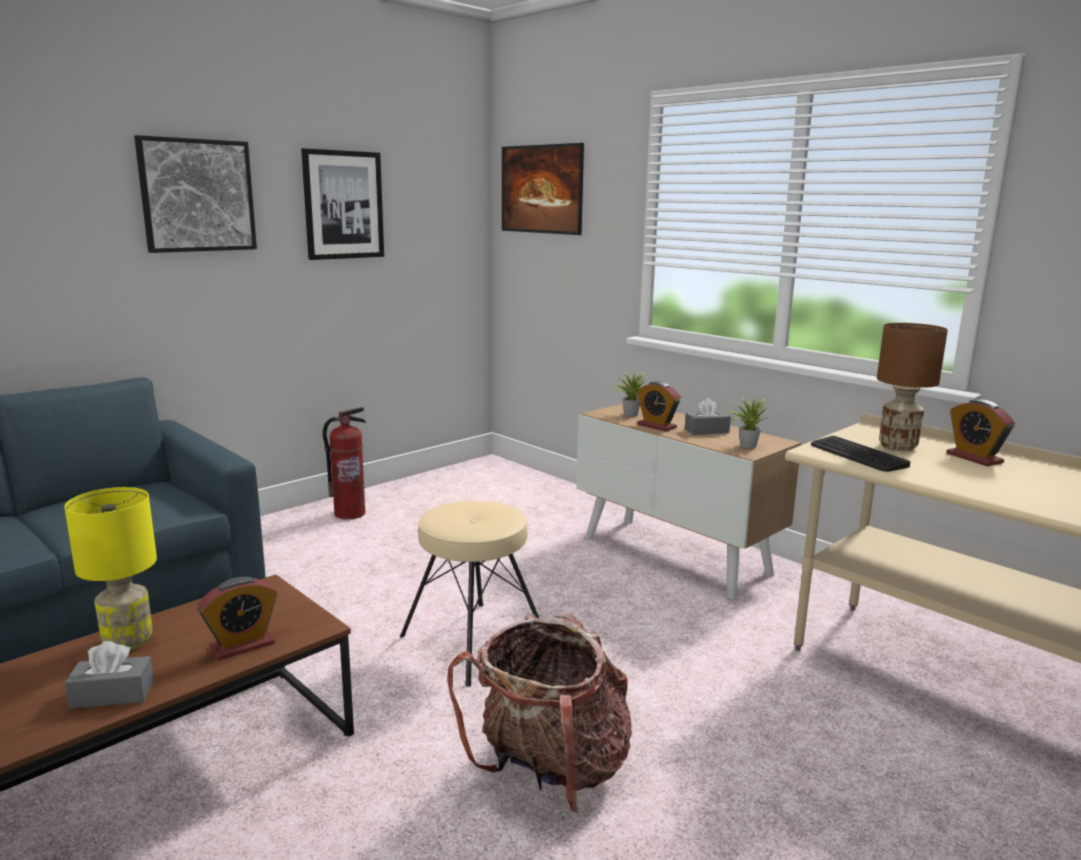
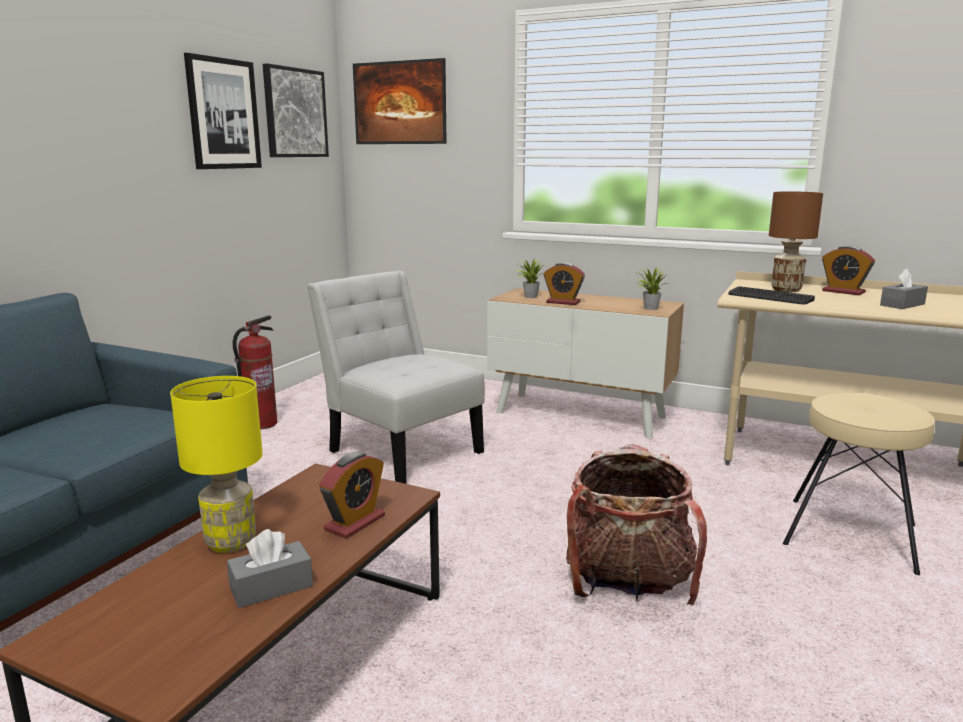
camera: 20 degrees left, 0 degrees up
(197, 195) = (90, 96): picture -> picture (295, 113)
(453, 564) = (401, 449): none -> white chair
(473, 642) = (476, 505): beige stool -> beige stool (850, 535)
(706, 431) = (606, 302): grey tissue box -> grey tissue box (902, 305)

